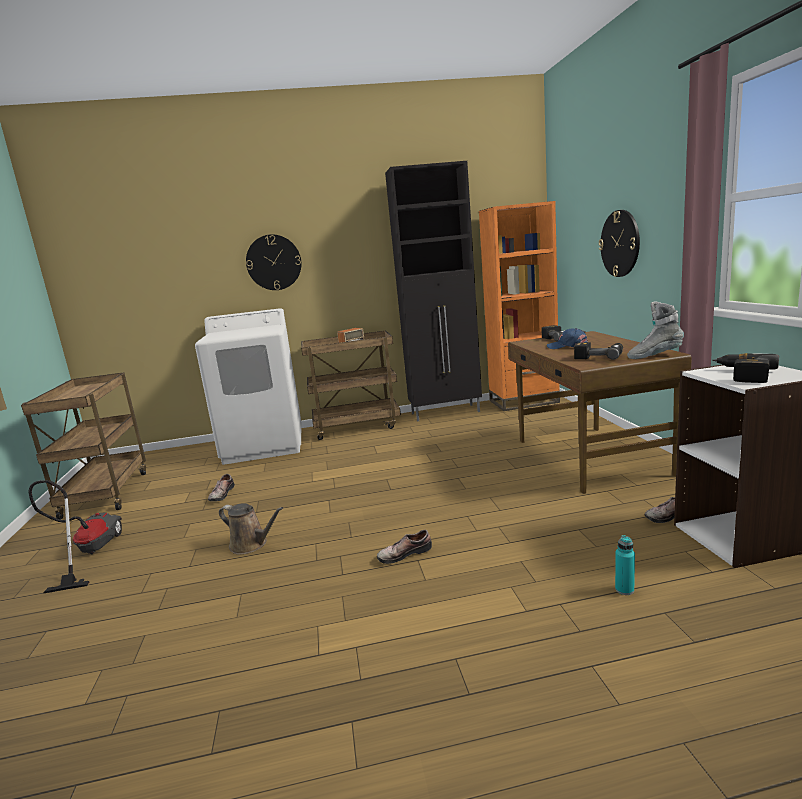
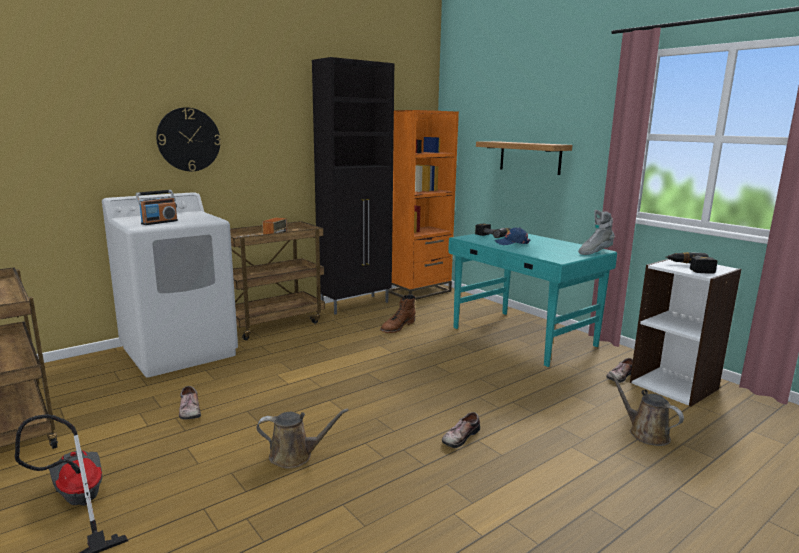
camera: 30 degrees left, 0 degrees up
(228, 335) = (159, 222): none -> radio
(462, 437) = (397, 327): none -> brown boot
(589, 457) = (522, 337): brown desk -> turquoise desk
(599, 356) = (554, 252): power drill -> none
(620, 243) = (530, 157): wall clock -> shelf
(624, 589) = (645, 433): turquoise bottle -> brown watering can

